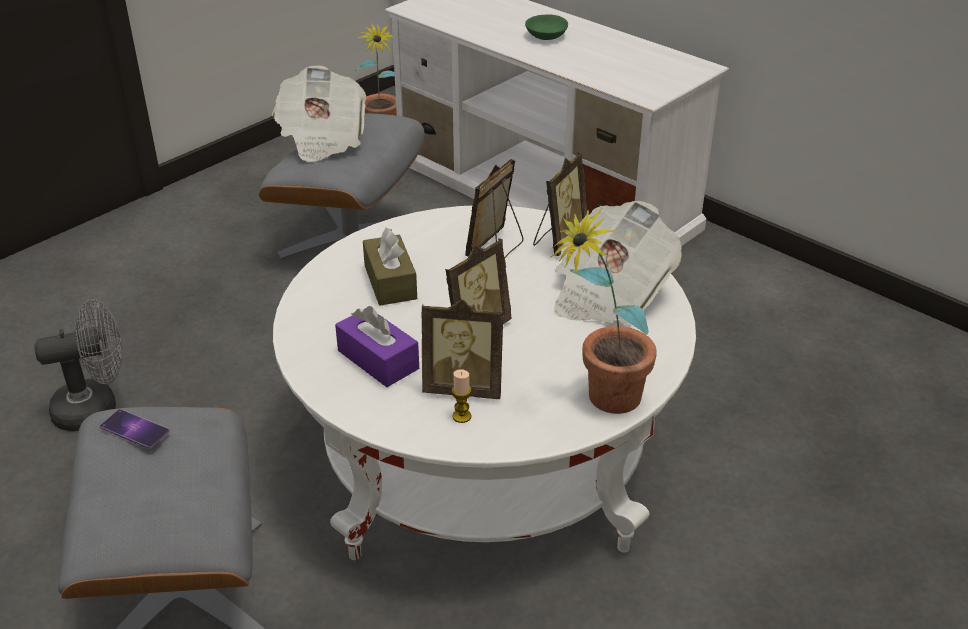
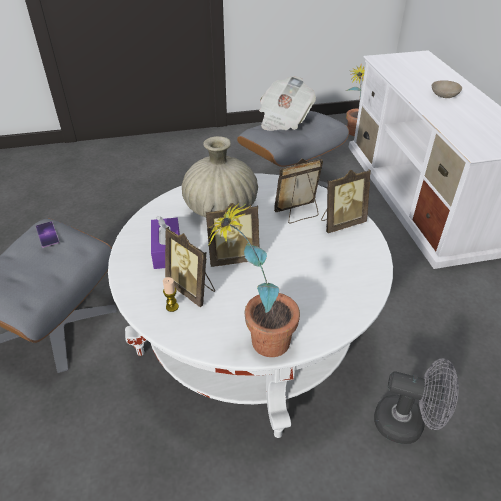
camera: 35 degrees right, 5 degrees up
(96, 408) = (106, 219): grey fan -> grey fan (407, 423)
(390, 282) = (220, 209): brown tissue box -> beige vase
(545, 36) = (444, 95): green bowl -> beige bowl
(608, 293) = (337, 270): newspaper -> none

